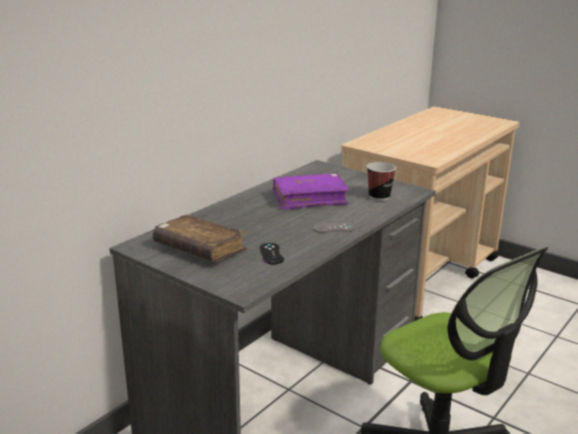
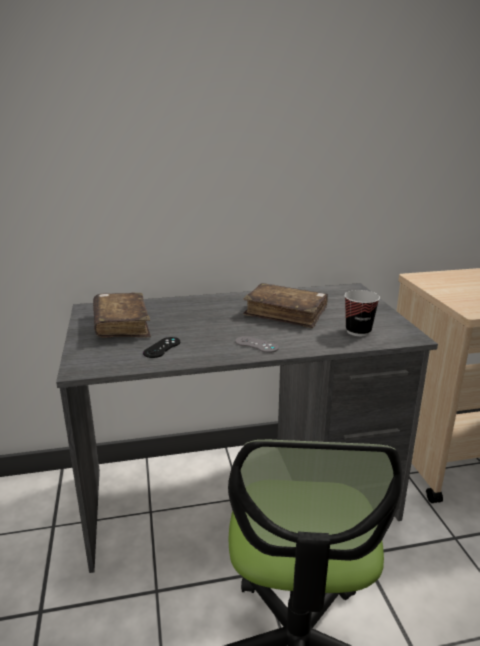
camera: 40 degrees right, 0 degrees up
(309, 199) = (285, 313): purple book -> brown book

